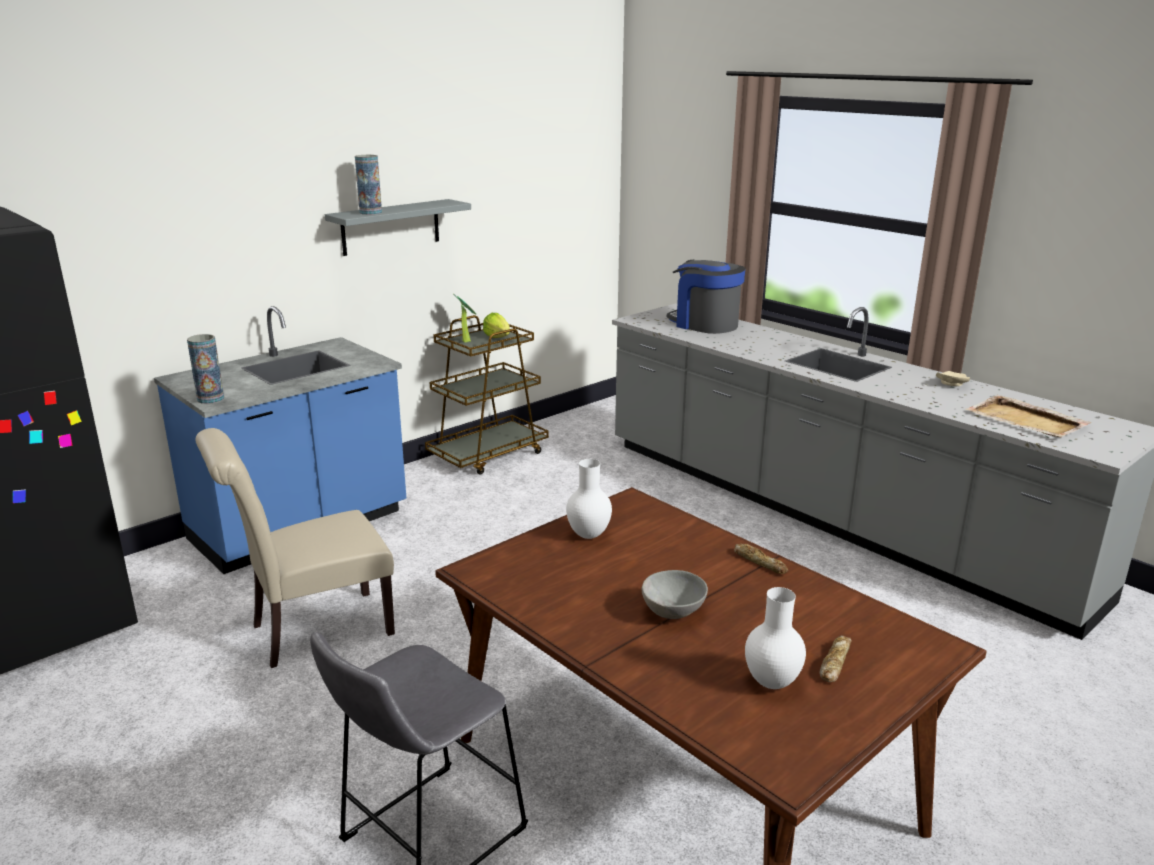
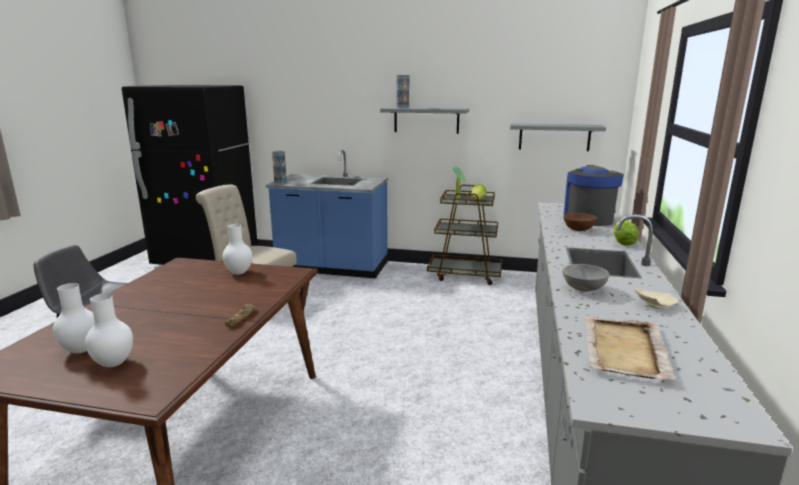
camera: 55 degrees right, 5 degrees down
(551, 225) = (554, 137): none -> grey shelf
(674, 613) = (157, 310): grey bowl -> grey bowl (583, 289)
(739, 340) = (578, 230): none -> brown bowl
(797, 340) = (622, 243): none -> lettuce
(834, 662) = (113, 364): bread -> white vase

